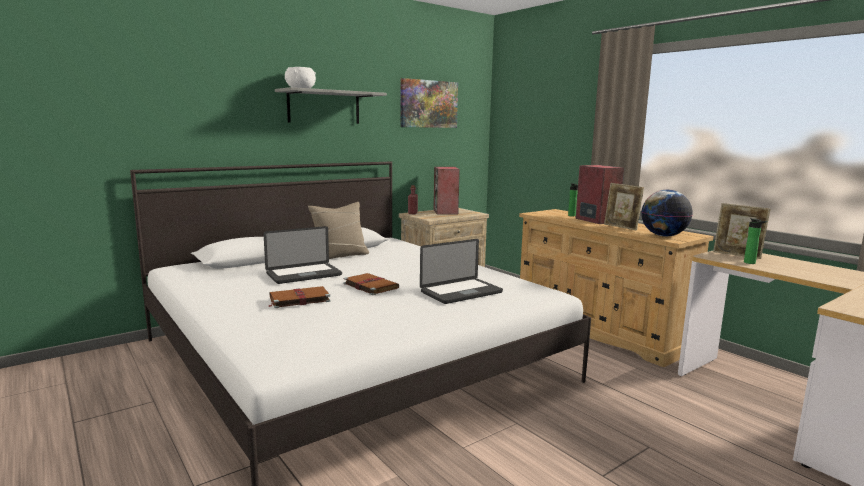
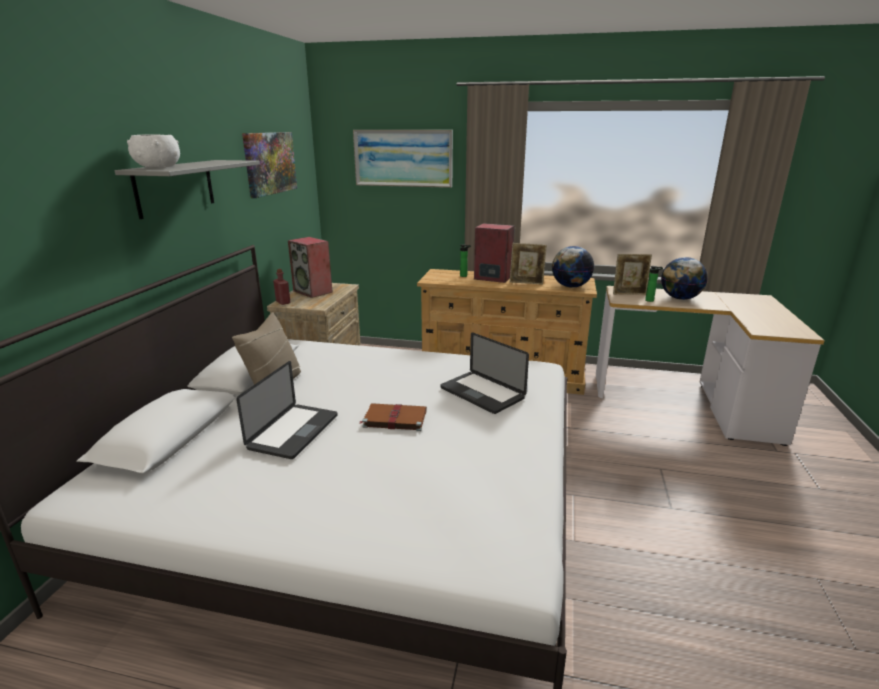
camera: 40 degrees left, 10 degrees up
(298, 299) = (365, 471): brown book -> none
(461, 292) = (482, 393): laptop -> laptop turned 120 degrees clockwise
(551, 105) = (403, 158): none -> picture
(801, 269) = (680, 298): none -> globe

